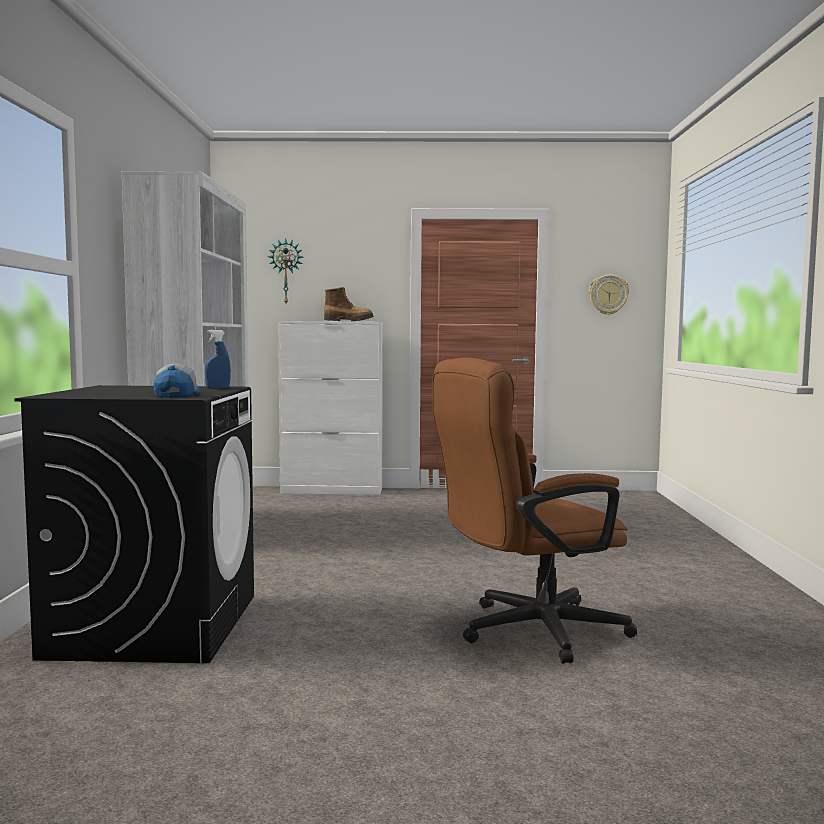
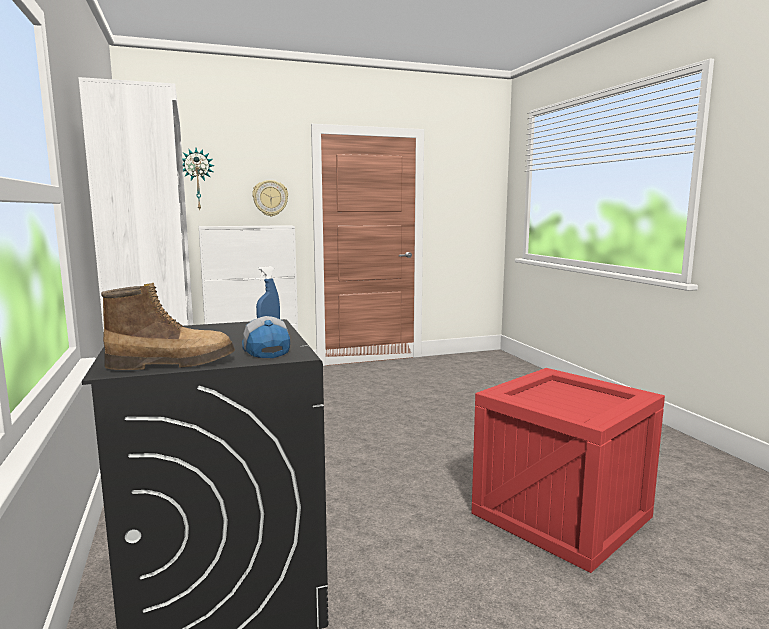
camera: 20 degrees left, 5 degrees up
(348, 321) = (263, 225): boot -> boot (172, 363)
(527, 631) = (558, 515): brown office chair -> crate
(608, 294) = (467, 200): wall clock -> wall clock (270, 198)

